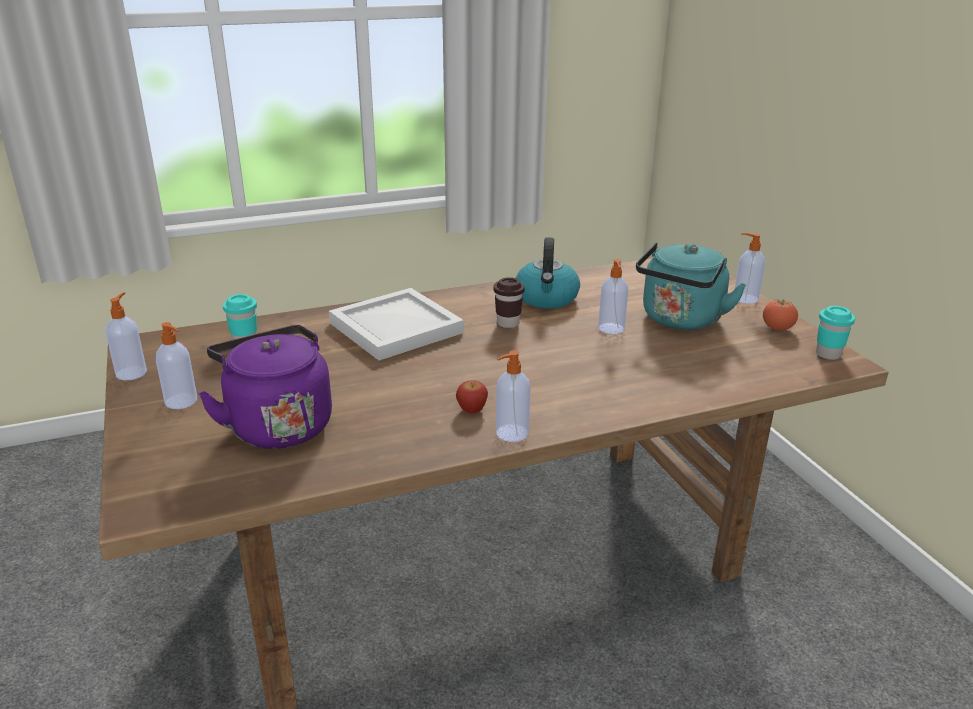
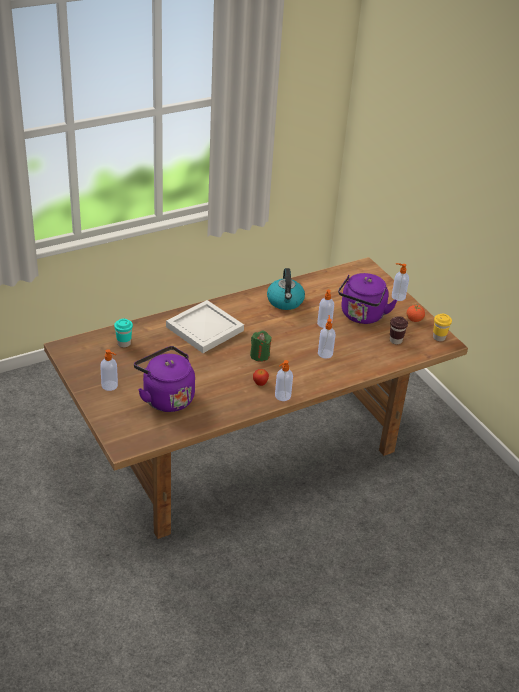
camera: 10 degrees left, 10 degrees up
(132, 372) = (72, 368): soap dispenser -> soap dispenser (325, 353)
(483, 367) = (260, 355): none -> green candle
(508, 323) = (267, 322): brown cup -> brown cup (395, 340)
(680, 320) = (362, 316): turquoise kettle -> purple kettle
(828, 354) = (439, 337): turquoise cup -> yellow cup

